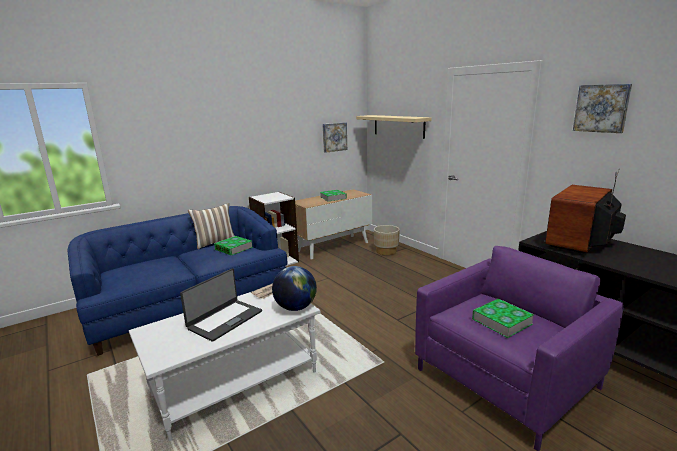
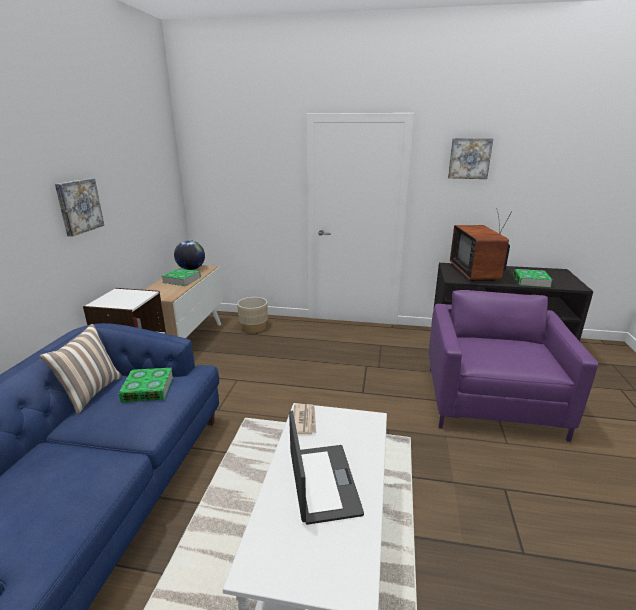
camera: 45 degrees left, 5 degrees up
(295, 307) = (363, 423): globe -> globe (191, 269)
(334, 137) = (157, 199): picture -> picture (78, 206)
(398, 126) = (238, 180): beige shelf -> none
(501, 321) = (511, 354): book -> book (531, 281)

